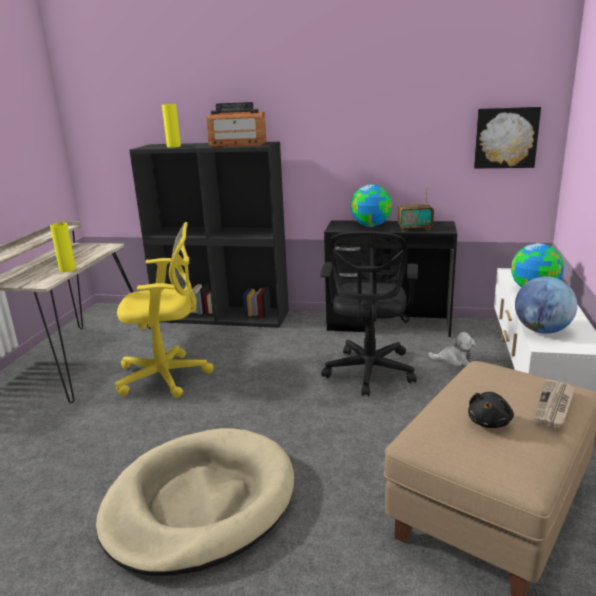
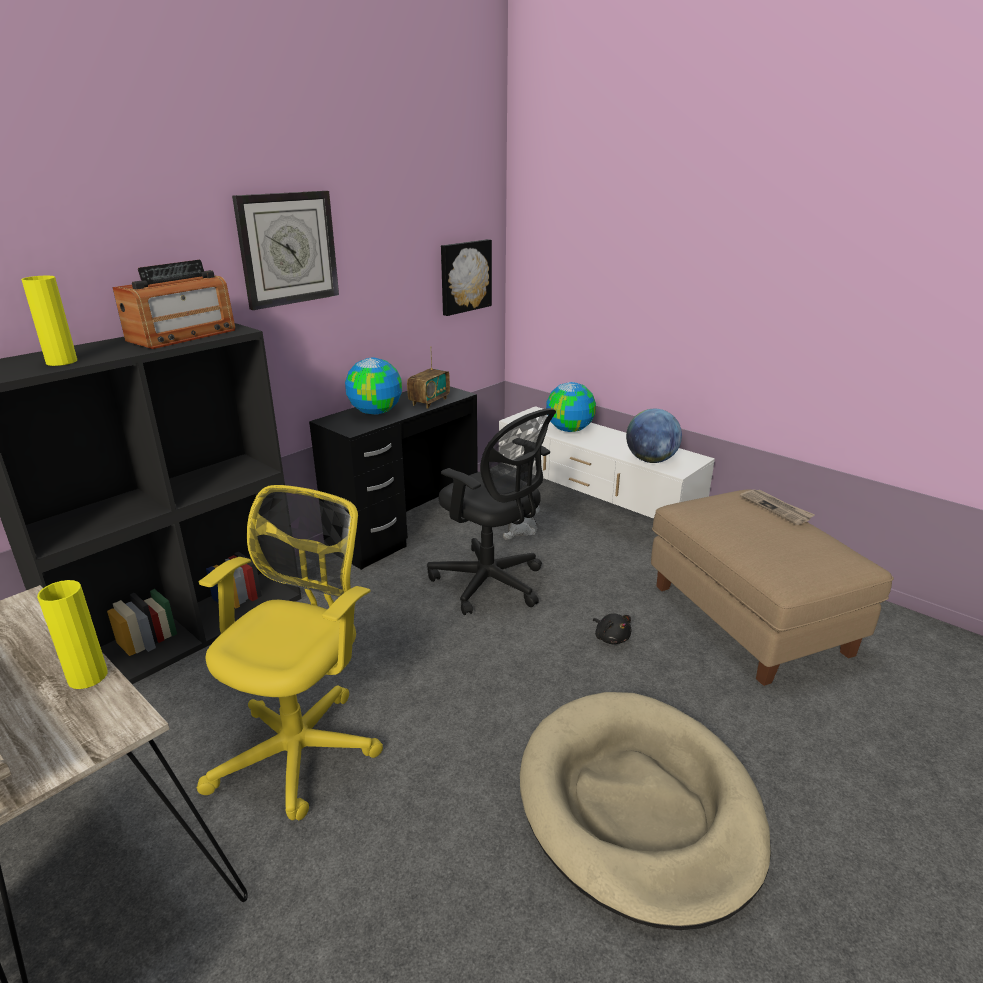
camera: 60 degrees left, 5 degrees up
(333, 102) = (288, 249): none -> wall clock
(489, 422) = (786, 541): black plush toy -> black plush toy (611, 637)

